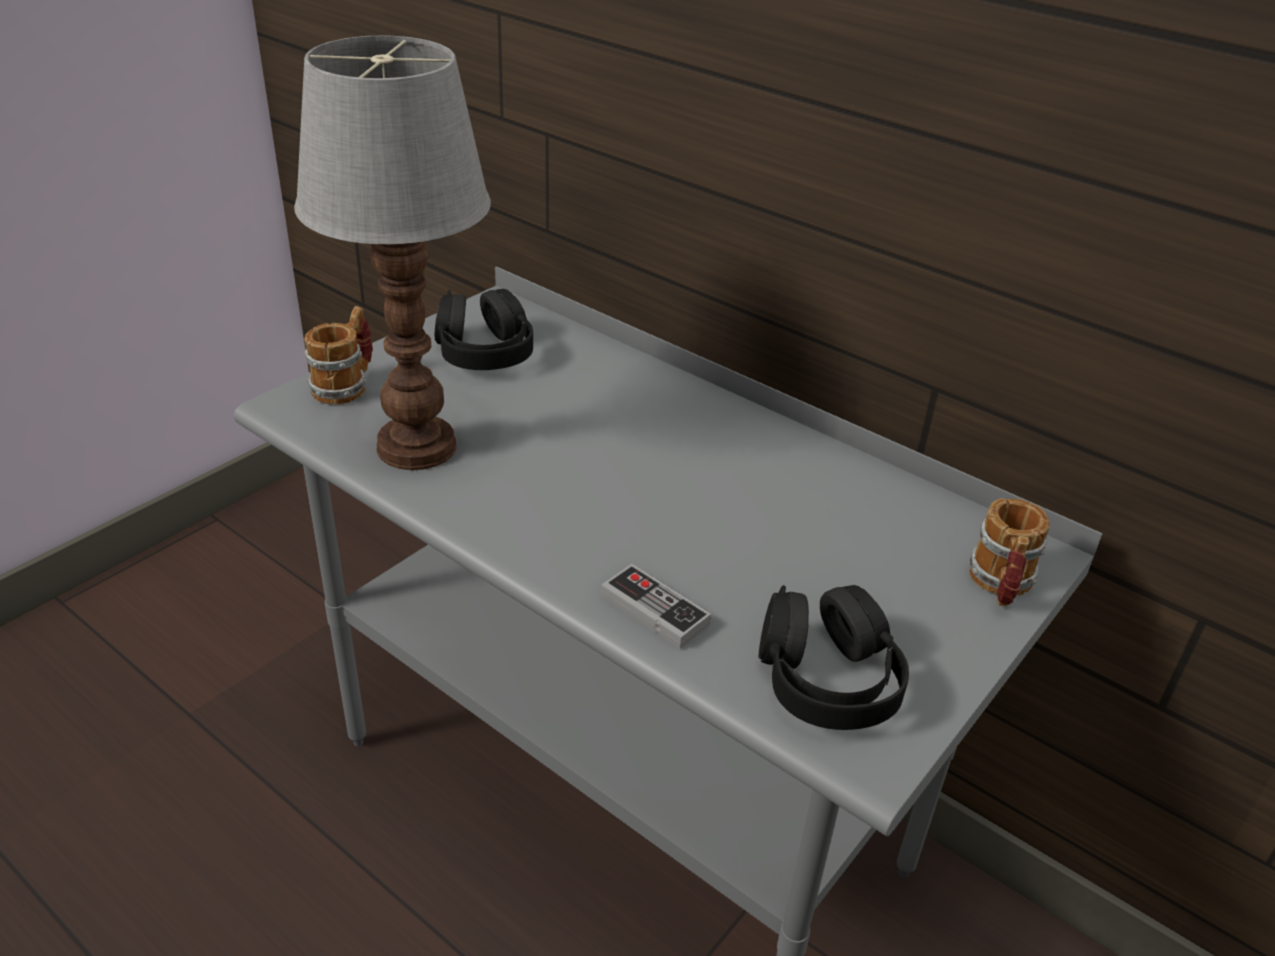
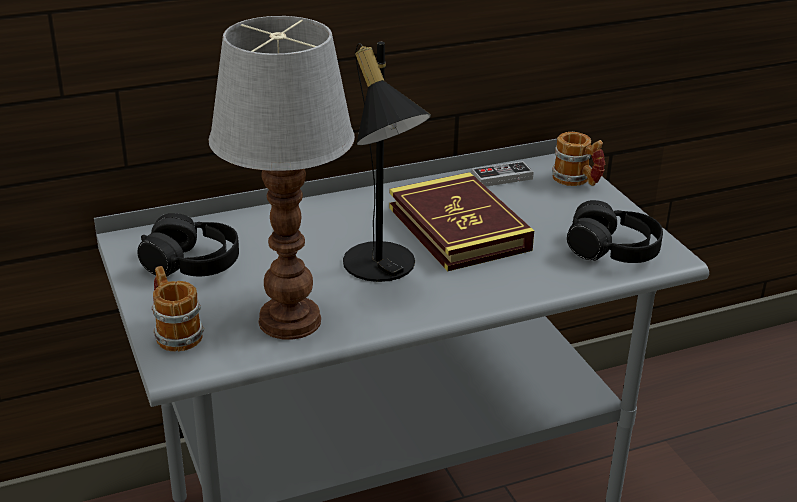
camera: 60 degrees left, 5 degrees down
(578, 478) = (382, 270): none -> black table lamp
(654, 610) = (527, 282): game controller -> game controller (502, 177)
(736, 509) = (458, 228): none -> book

